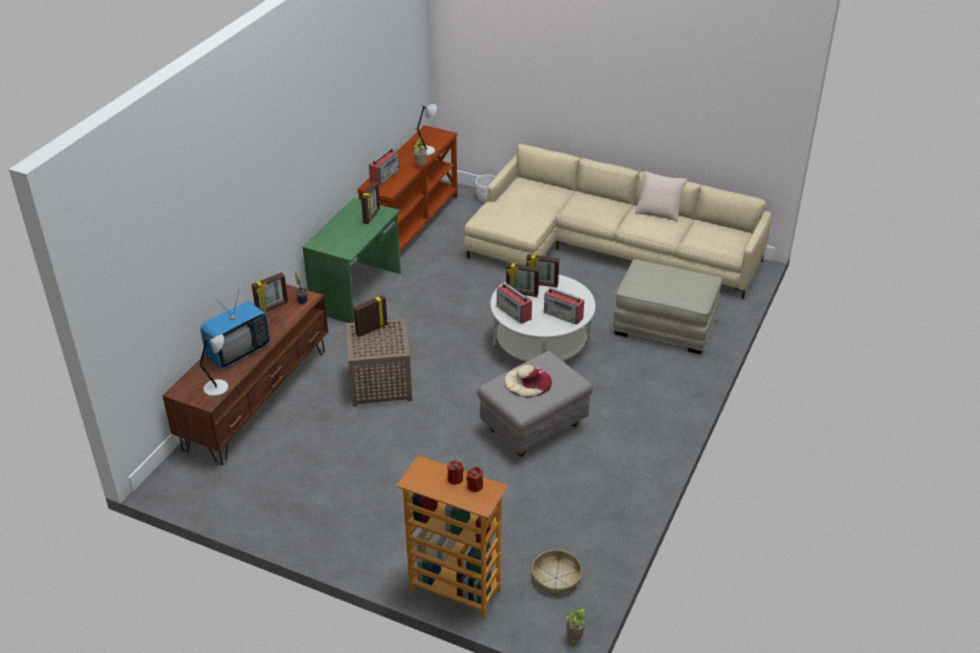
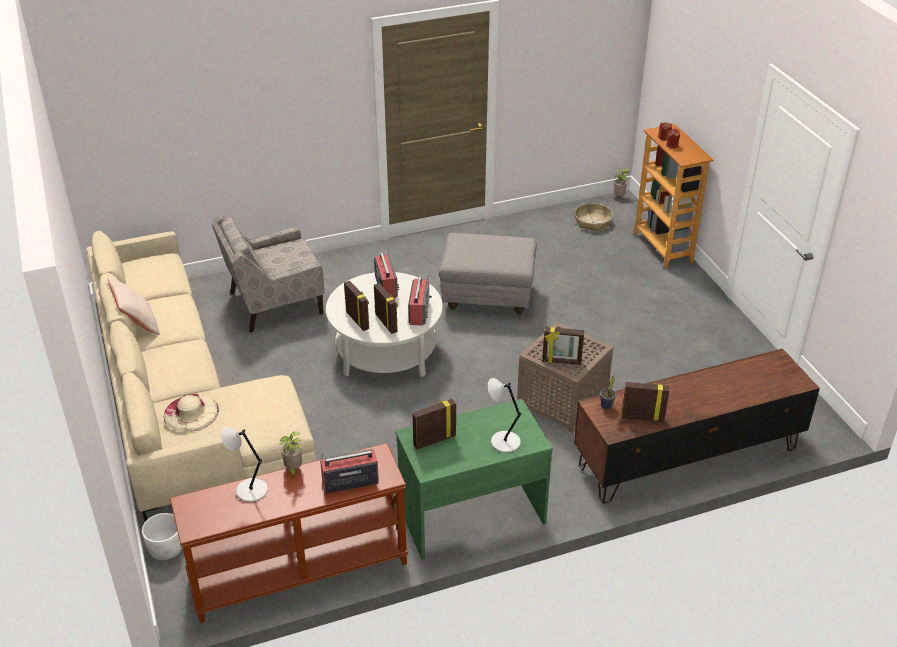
camera: 135 degrees left, 0 degrees up
(217, 388) = (762, 366): grey table lamp -> grey table lamp (503, 442)
(238, 352) = (716, 388): television -> none
(527, 381) = (494, 252): beige hat -> beige hat (191, 413)
(665, 326) = (274, 303): beige ottoman -> beige armchair

